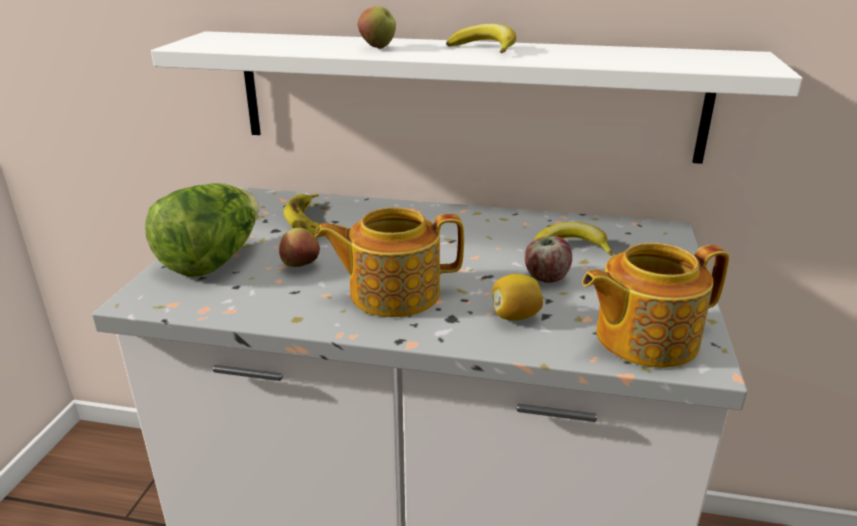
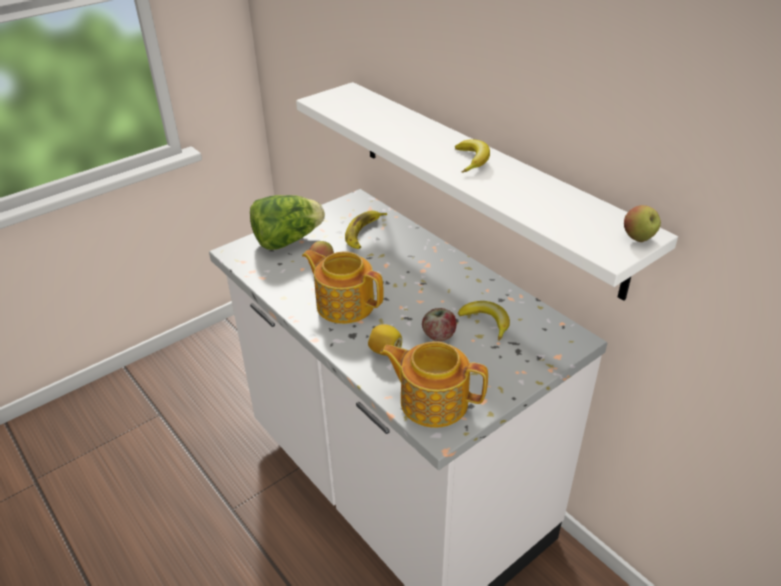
camera: 40 degrees right, 10 degrees up
(378, 48) = (411, 137): apple -> apple (638, 238)

